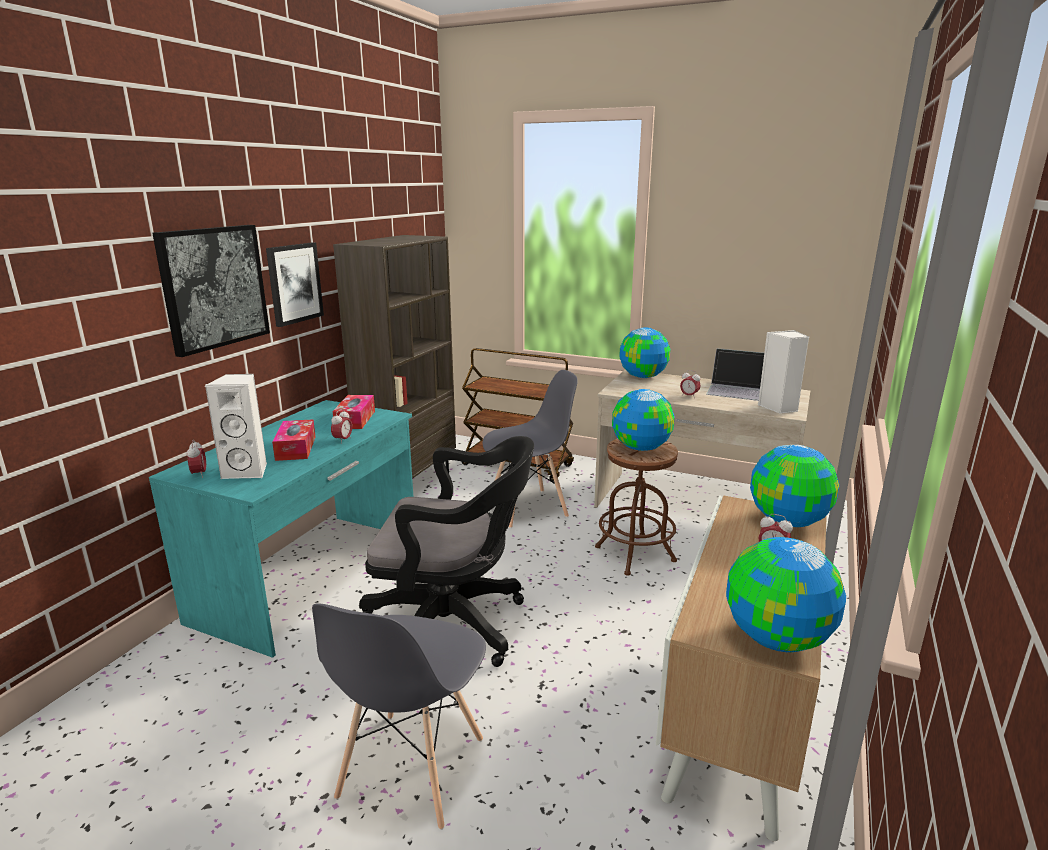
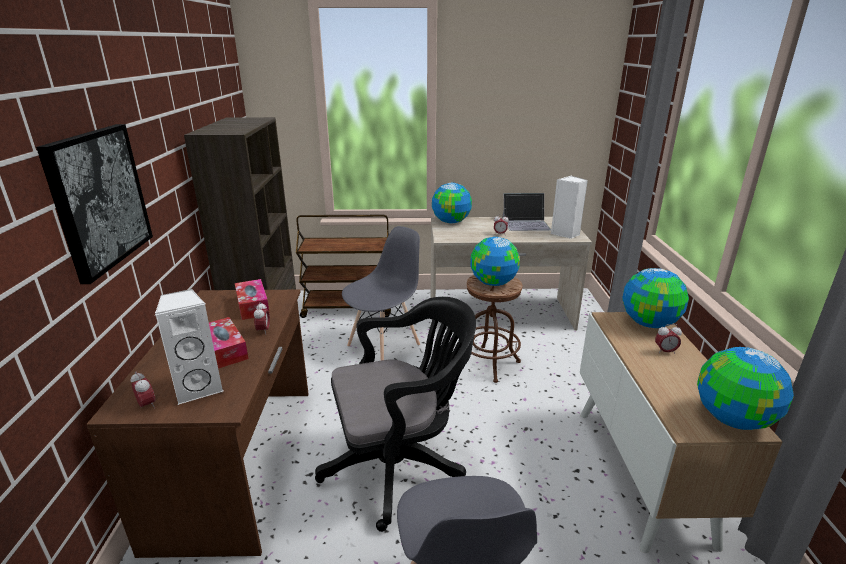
camera: 25 degrees left, 5 degrees up
(294, 283) = (158, 180): picture -> none
(313, 576) = (240, 460): turquoise desk -> brown desk

